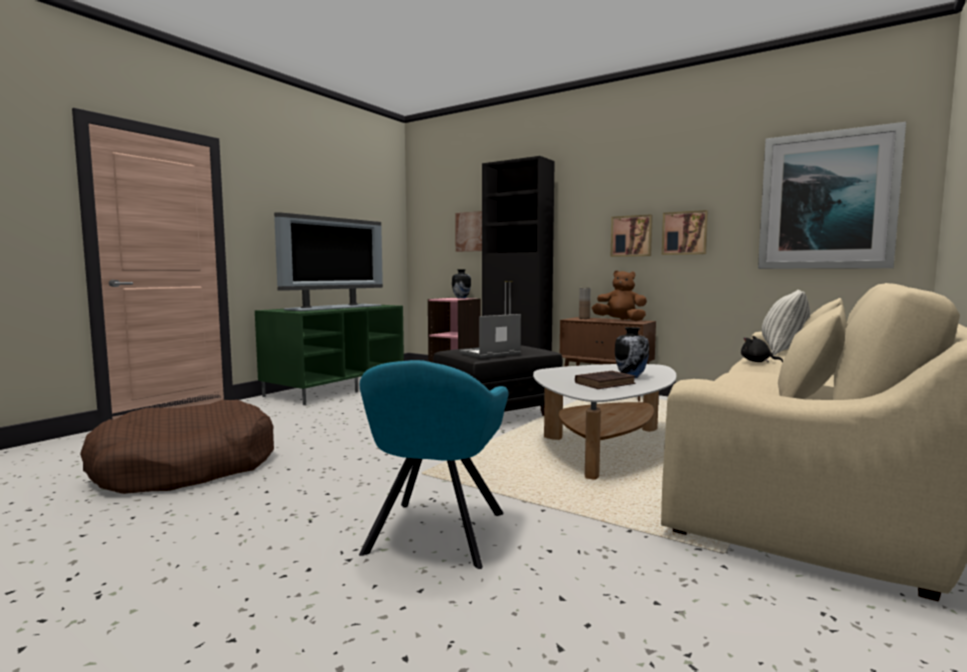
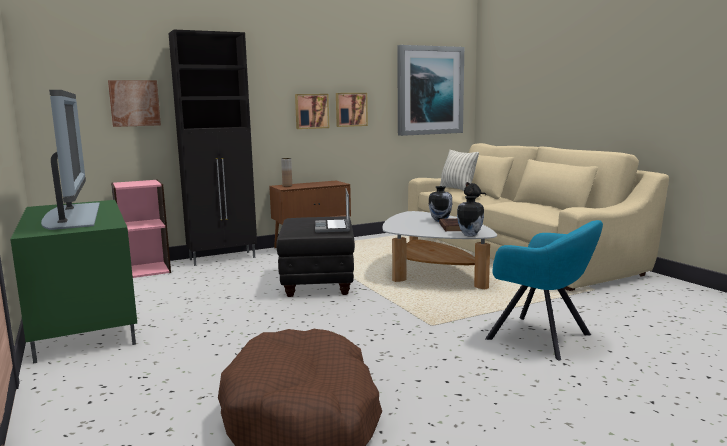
camera: 60 degrees left, 5 degrees up
(461, 298) = (136, 181): vase -> vase (469, 235)
(620, 320) = (320, 183): brown plush toy -> none

